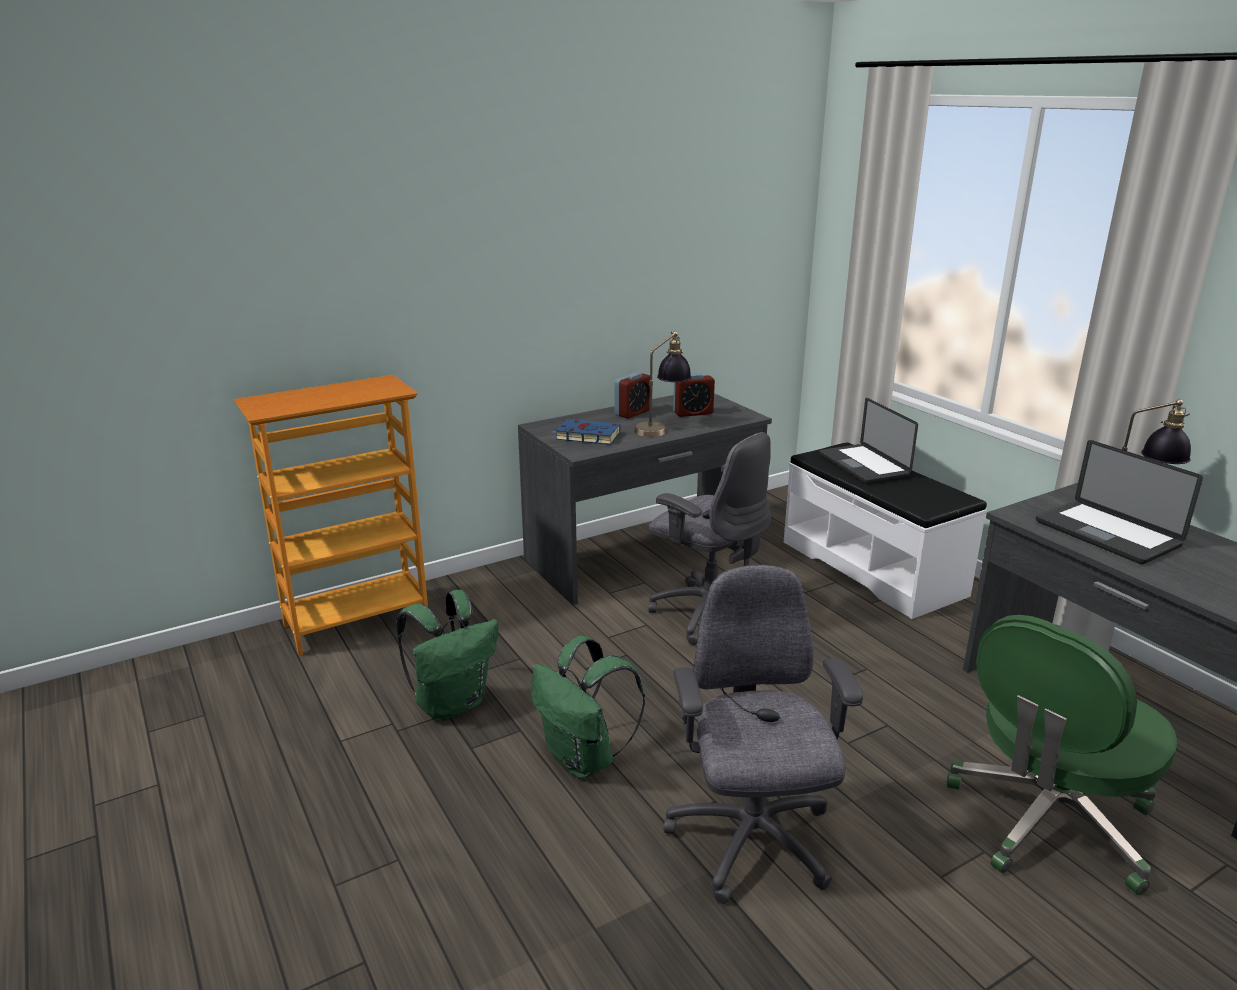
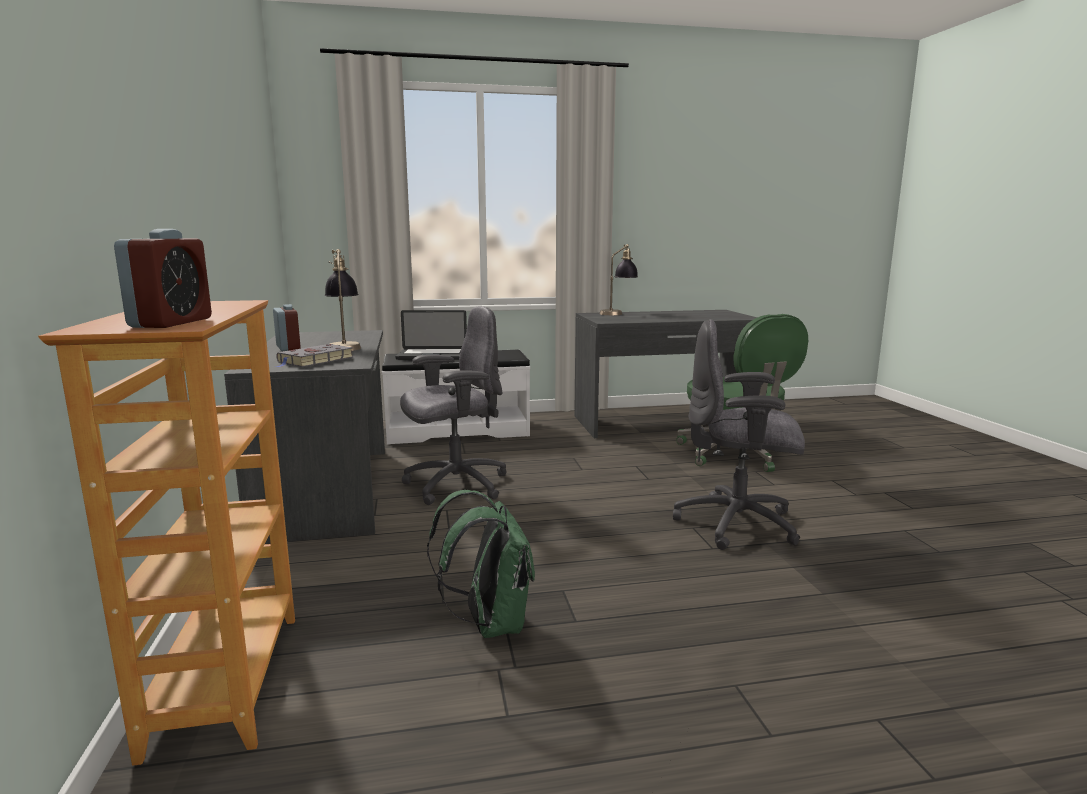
camera: 70 degrees left, 10 degrees down
(584, 760) = (623, 566): green backpack -> none
(586, 436) = (314, 360): blue book -> grey book
(693, 413) = (328, 338): alarm clock -> alarm clock (171, 322)
(1106, 534) = (641, 317): laptop -> none

